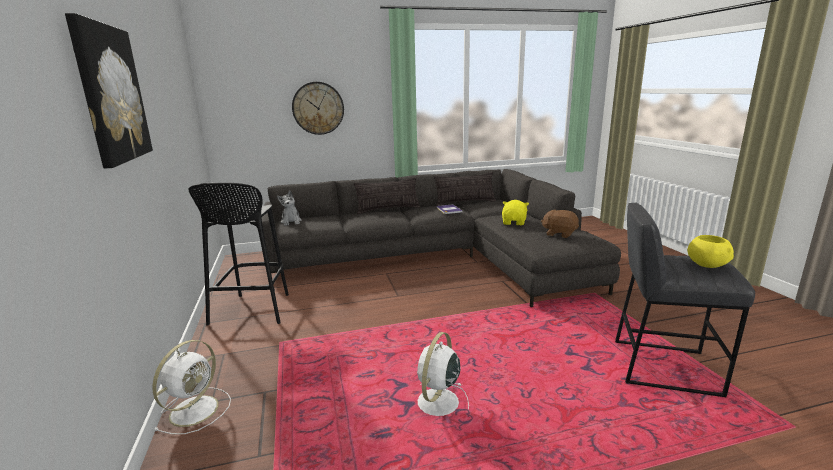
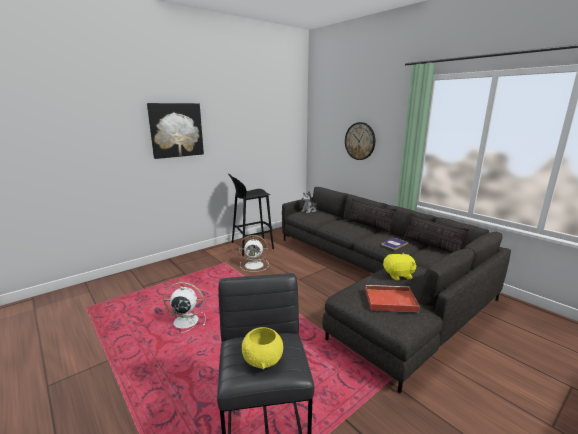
camera: 65 degrees right, 0 degrees up
(196, 409) = (169, 264): white fan -> white fan (255, 265)
(559, 234) = (389, 300): brown plush toy -> red tray

